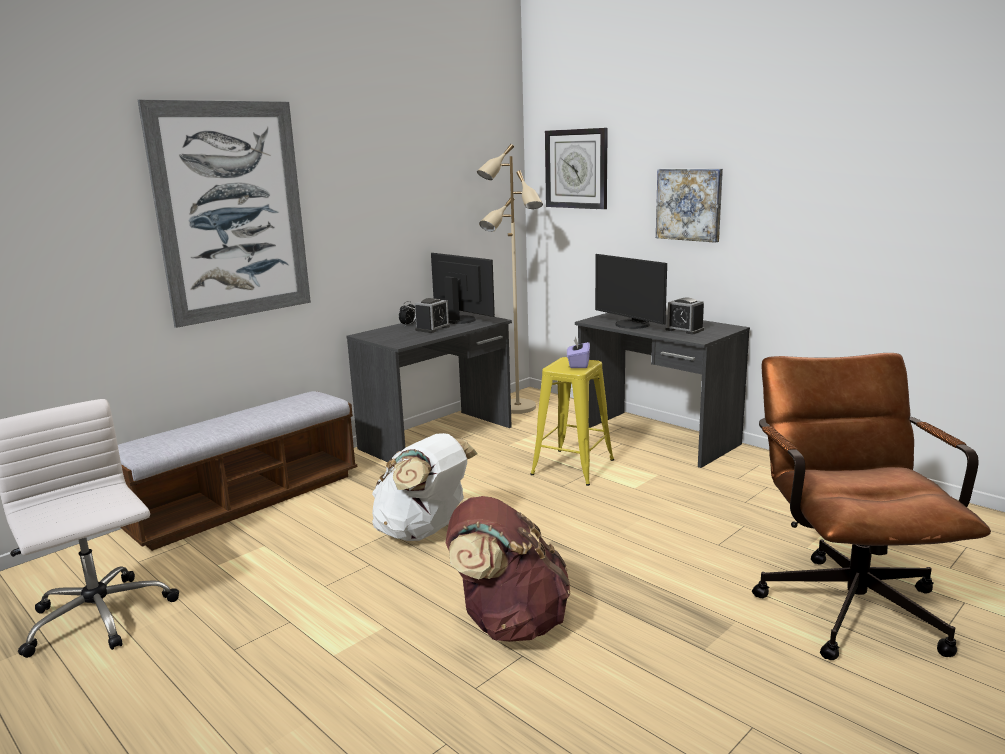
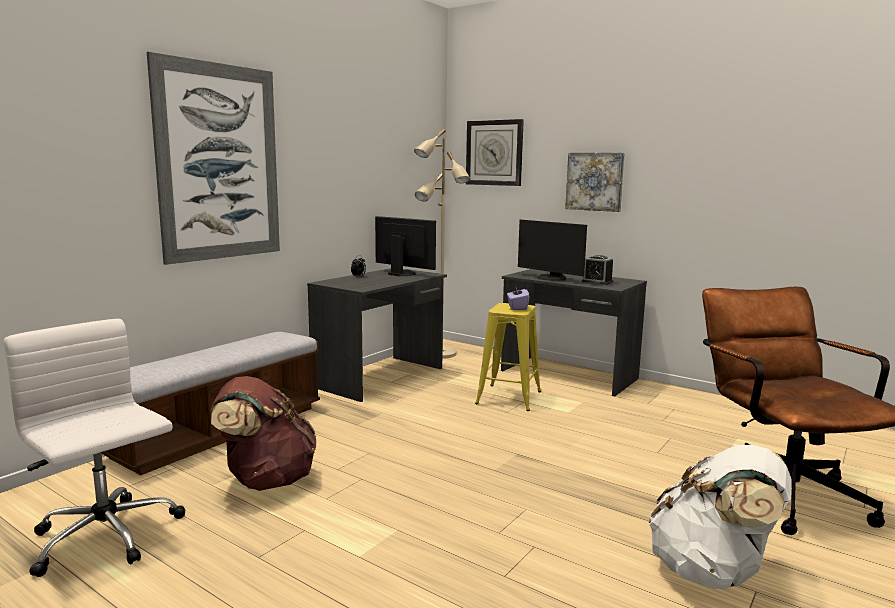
camera: 10 degrees left, 5 degrees down
(424, 532) = (400, 451): white backpack -> white backpack (712, 572)
(432, 328) = (382, 279): alarm clock -> none
(508, 622) = (509, 520): brown backpack -> brown backpack (266, 480)

